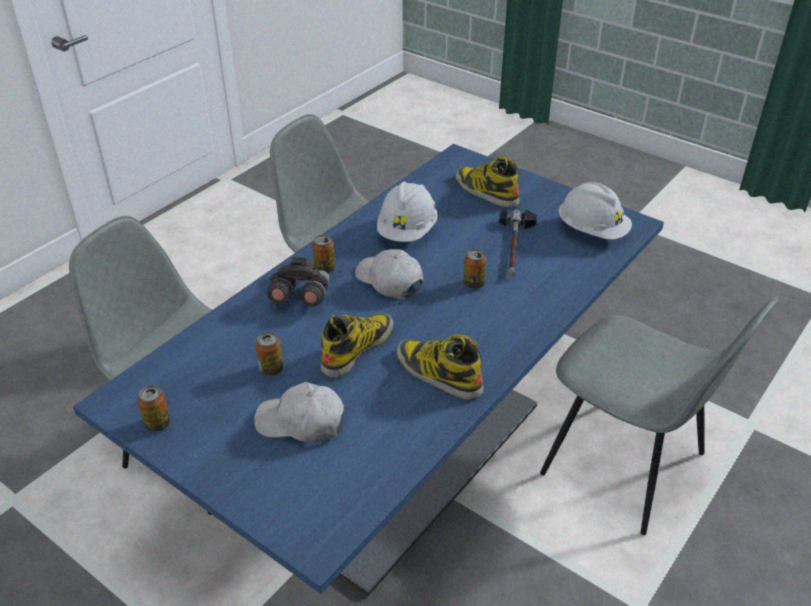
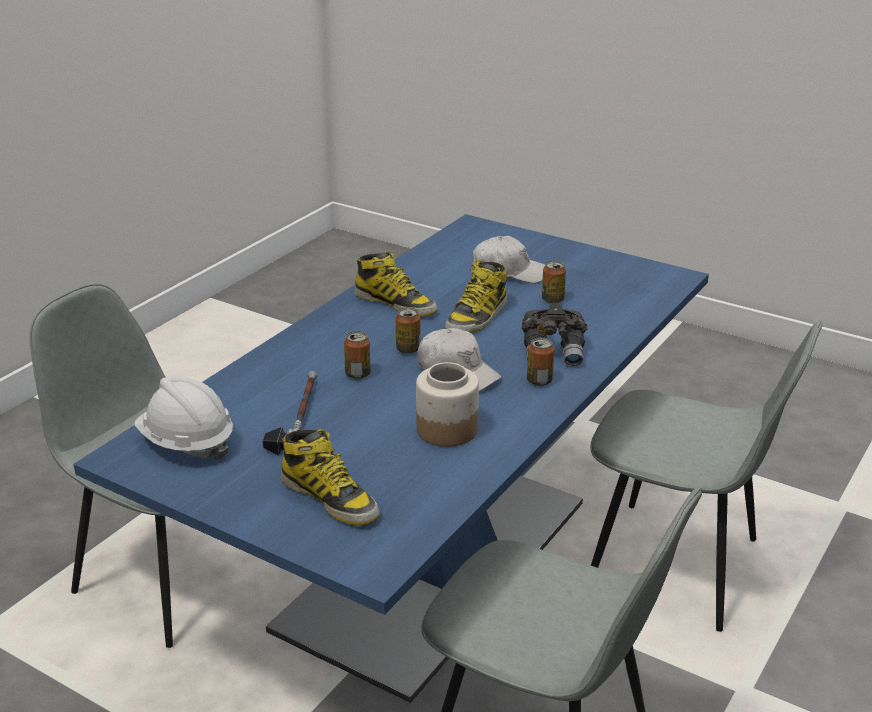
camera: 175 degrees right, 10 degrees down
(158, 424) = (627, 267): can -> can (408, 349)
(407, 231) = (446, 430): white hard hat -> jar

